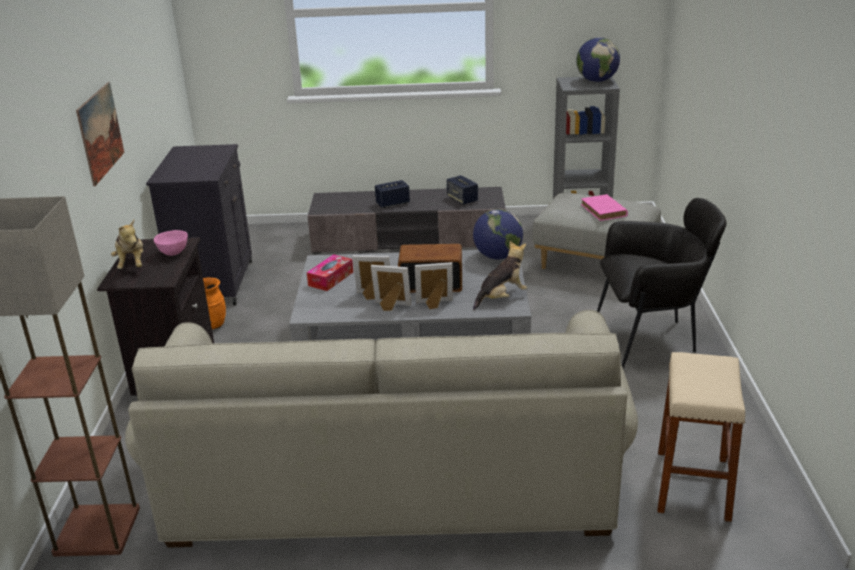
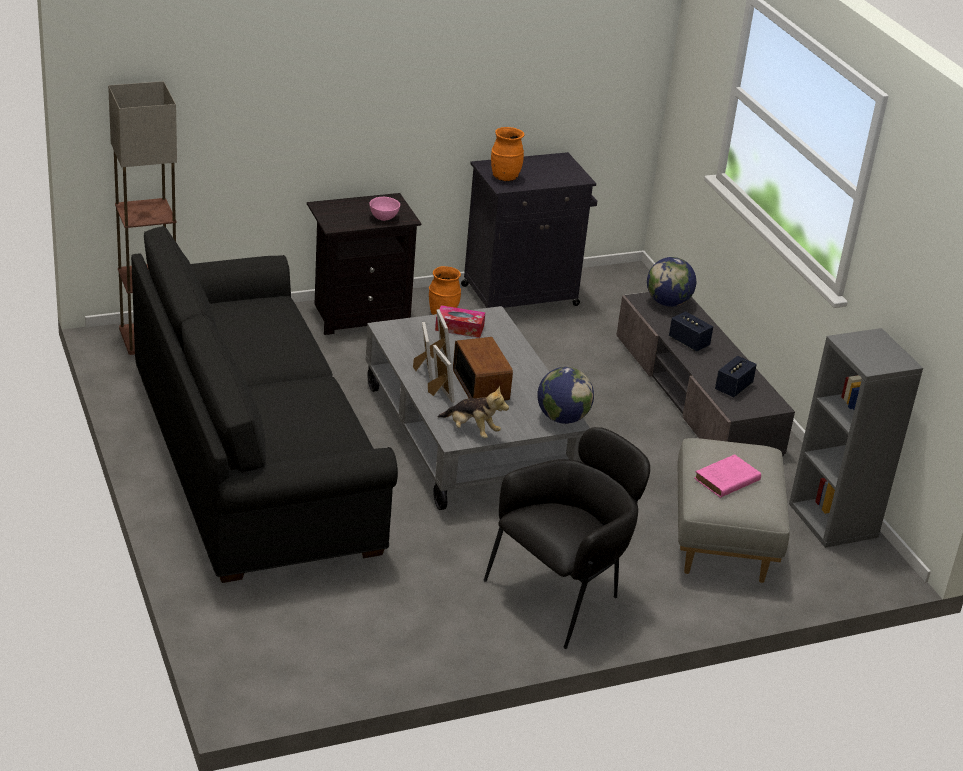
camera: 65 degrees right, 5 degrees up
(100, 132) = (399, 93): picture -> none
(132, 264) = (354, 205): plush toy -> none
(192, 173) = (504, 177): none -> orange vase
(389, 480) = (252, 457): beige sofa -> black sofa
(597, 81) = (887, 358): globe -> globe (668, 303)
(651, 339) = (563, 594): black armchair -> black armchair turned 105 degrees counterclockwise
(692, 485) = (307, 629): beige stool -> none

